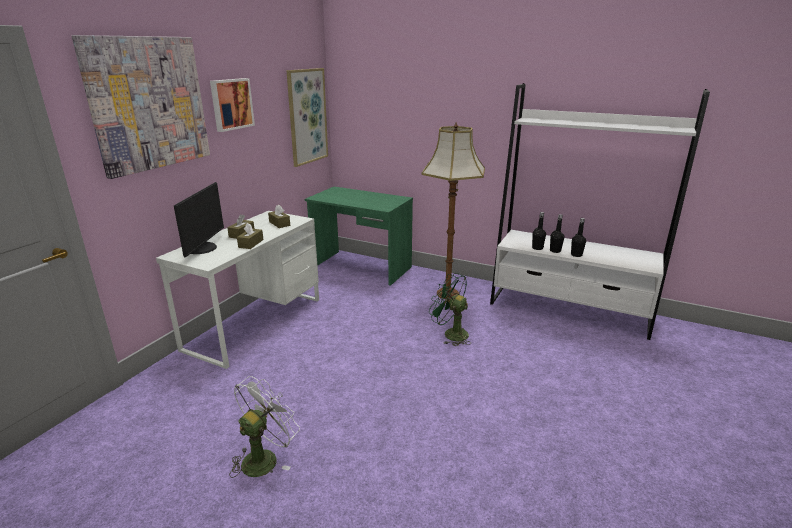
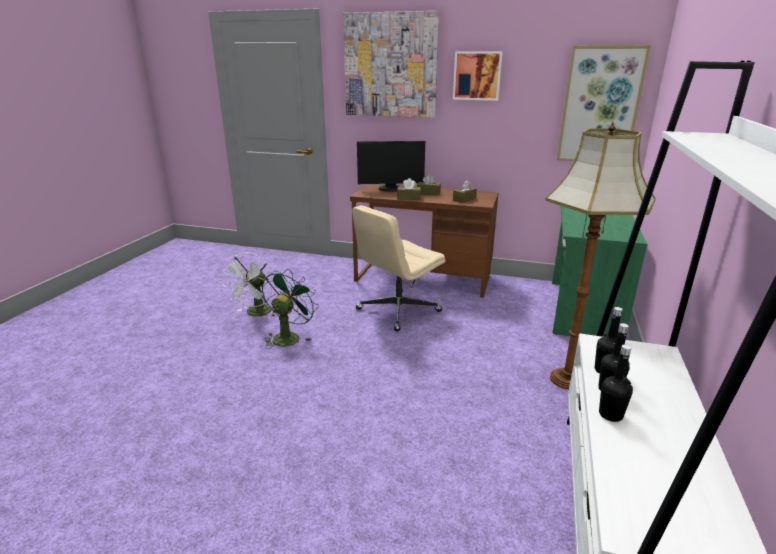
camera: 80 degrees right, 0 degrees up
(255, 323) = (423, 278): white desk -> brown desk
(264, 457) = (256, 314): white fan -> white fan turned 90 degrees clockwise
(319, 346) = (398, 311): none -> beige office chair
(450, 334) = (459, 387): green fan -> green fan (288, 336)

